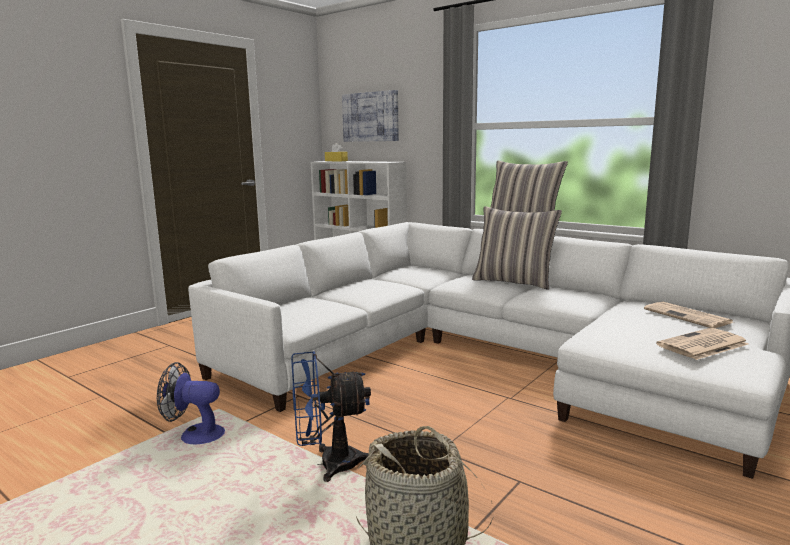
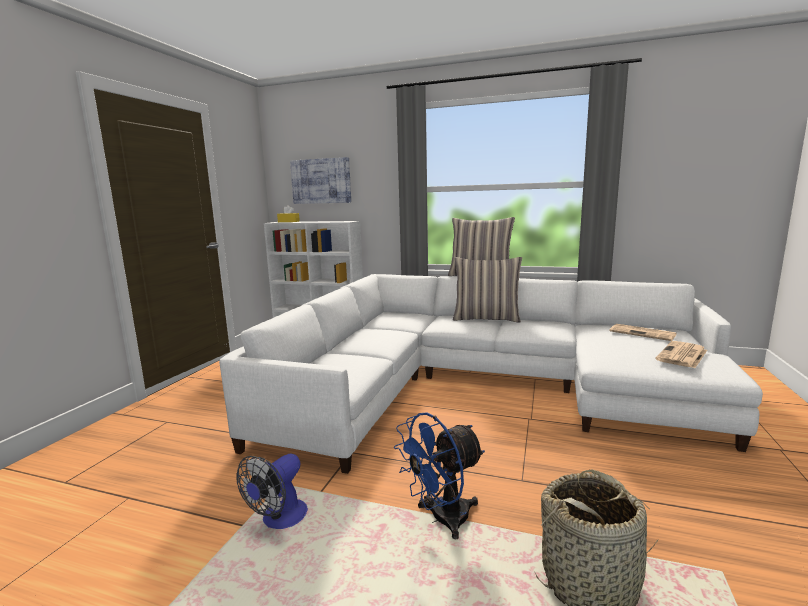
camera: 20 degrees left, 0 degrees up
(194, 435) = (279, 520): fan -> fan turned 45 degrees counterclockwise

